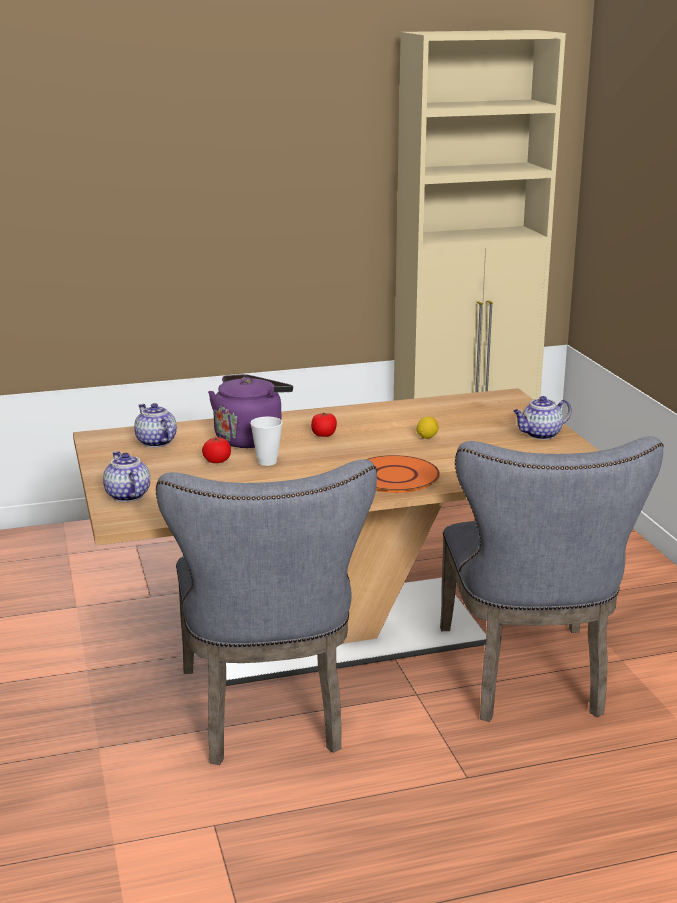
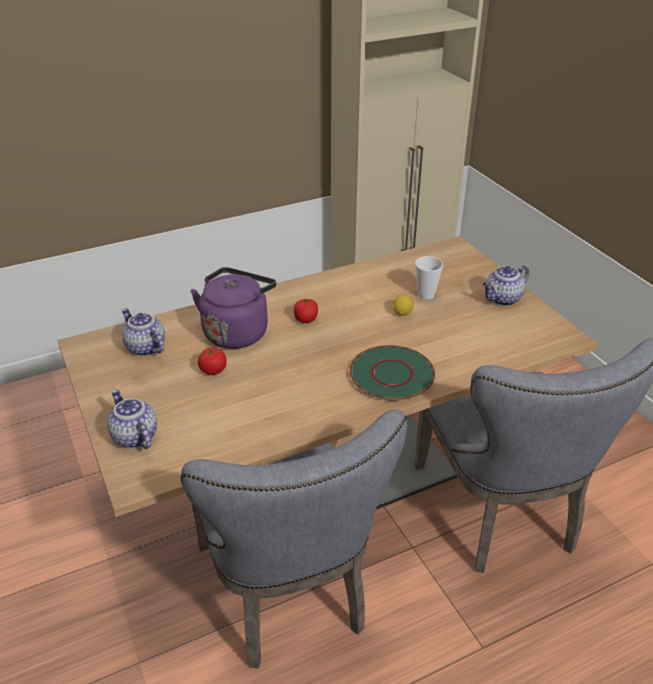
camera: 10 degrees left, 15 degrees up
(267, 462) = (263, 366): cup -> cup (426, 295)
(395, 476) = (392, 374): orange plate -> green plate

